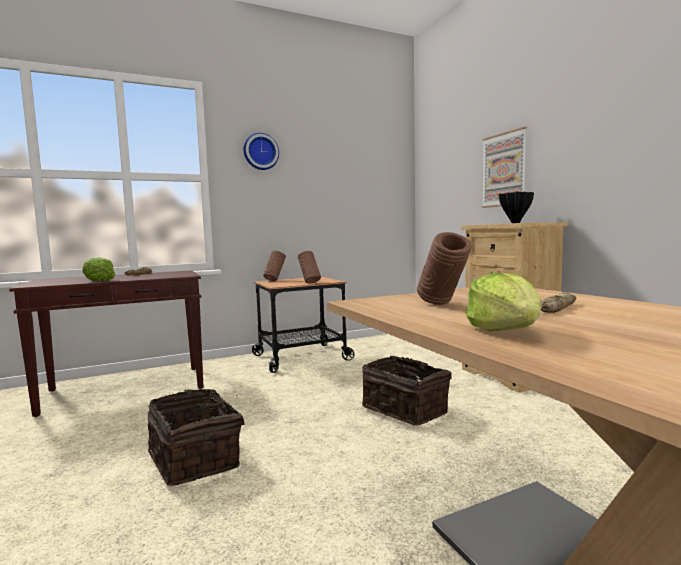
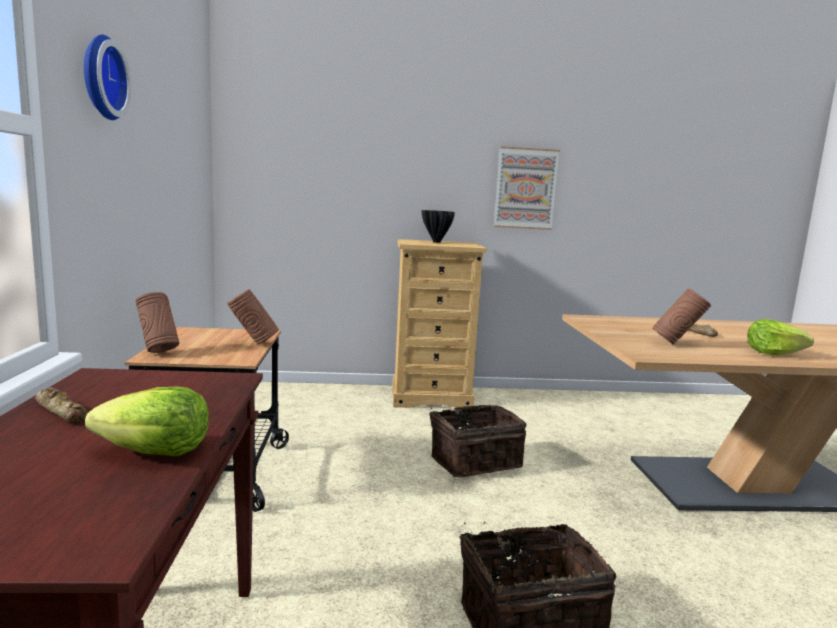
camera: 70 degrees left, 5 degrees up
(504, 170) = (393, 176): picture -> picture (525, 188)

